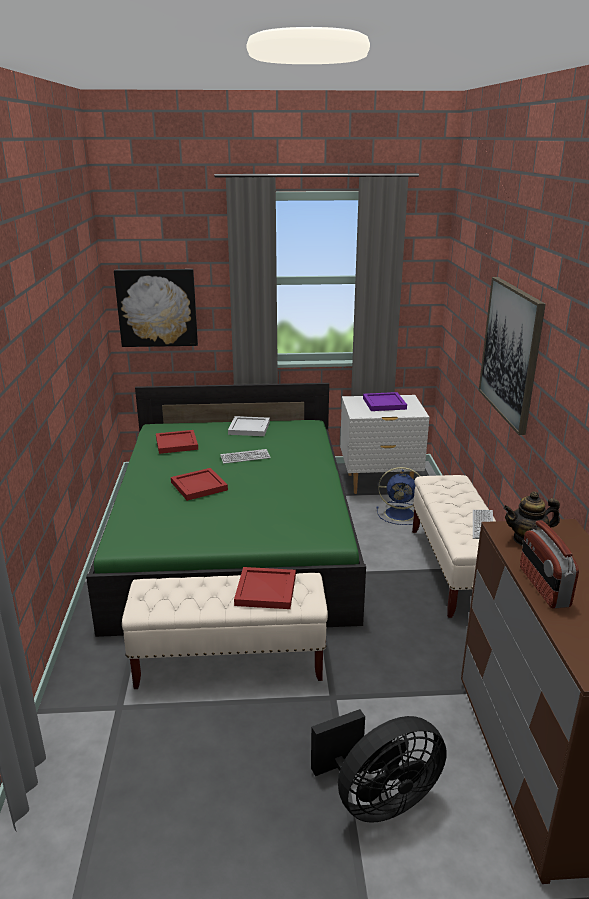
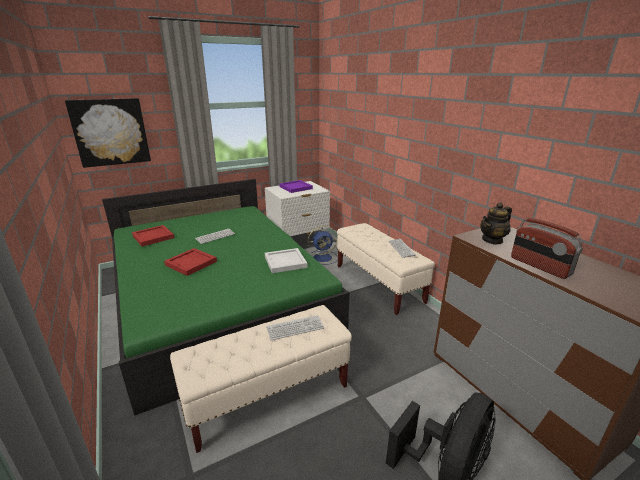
camera: 25 degrees left, 0 degrees up
(249, 428) = (206, 218): white tray -> white tray (286, 262)
(267, 590) = (295, 328): red tray -> keyboard
(511, 352) = (402, 130): picture -> none

